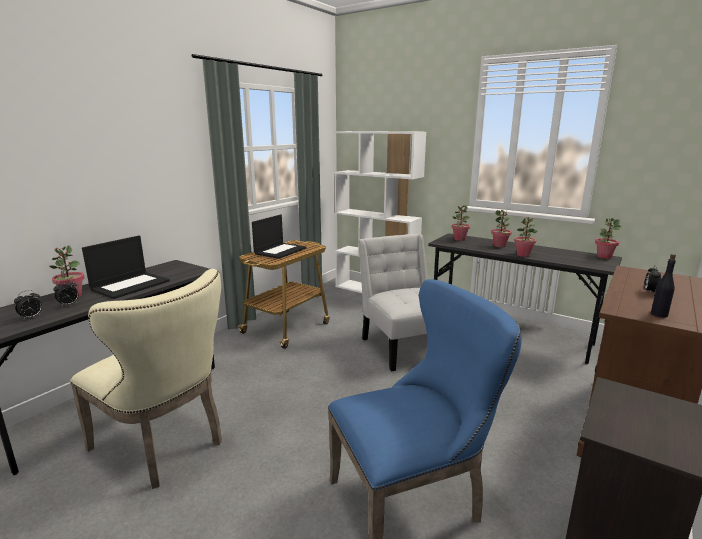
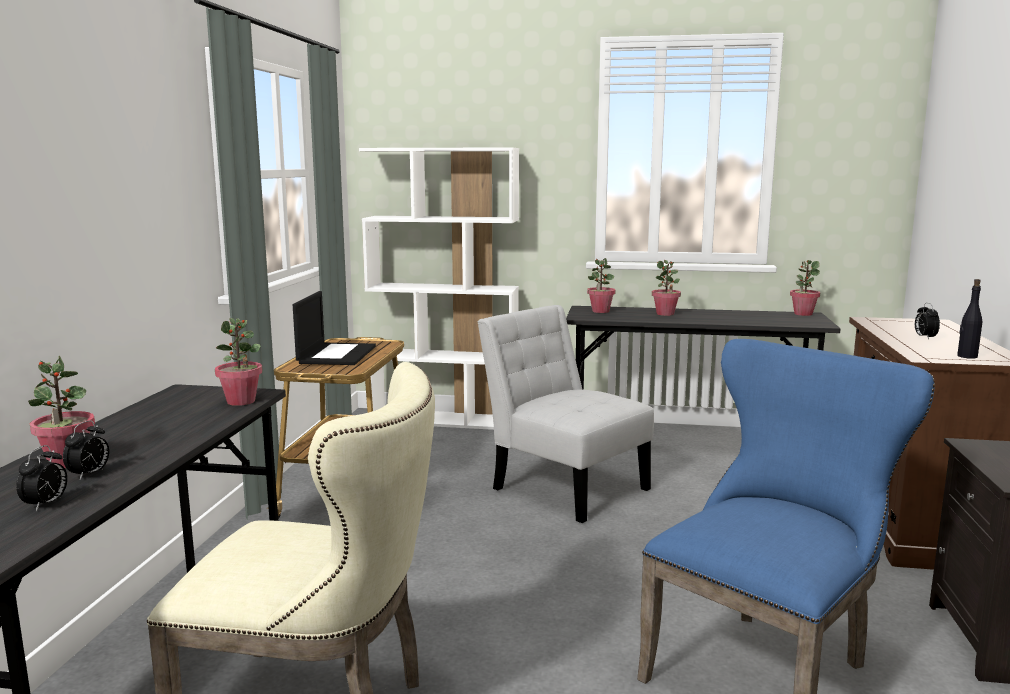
camera: 25 degrees left, 5 degrees down
(131, 285) = (161, 430): laptop -> none
(523, 255) = (711, 321): potted plant -> potted plant (241, 401)

